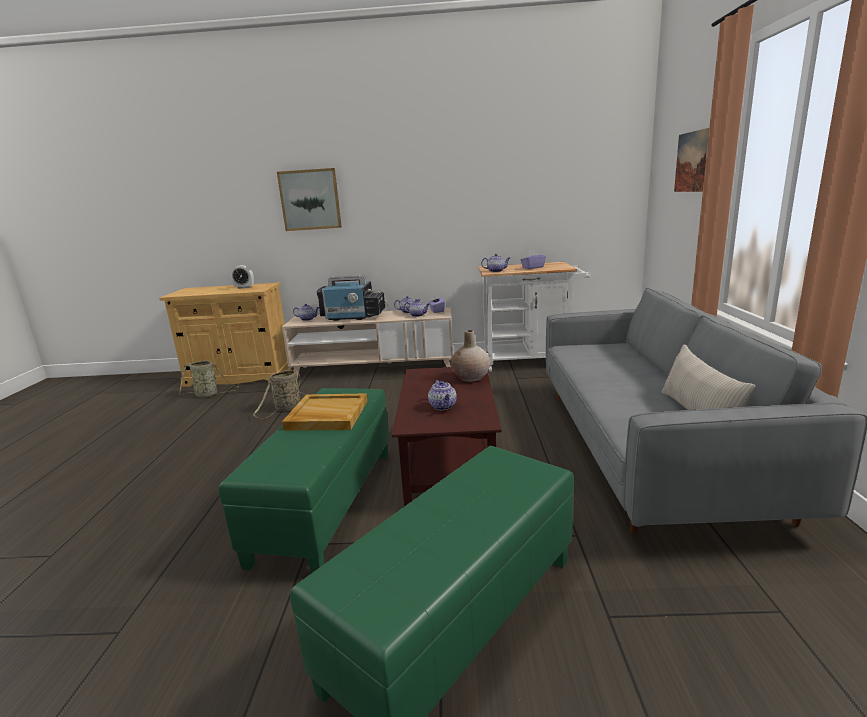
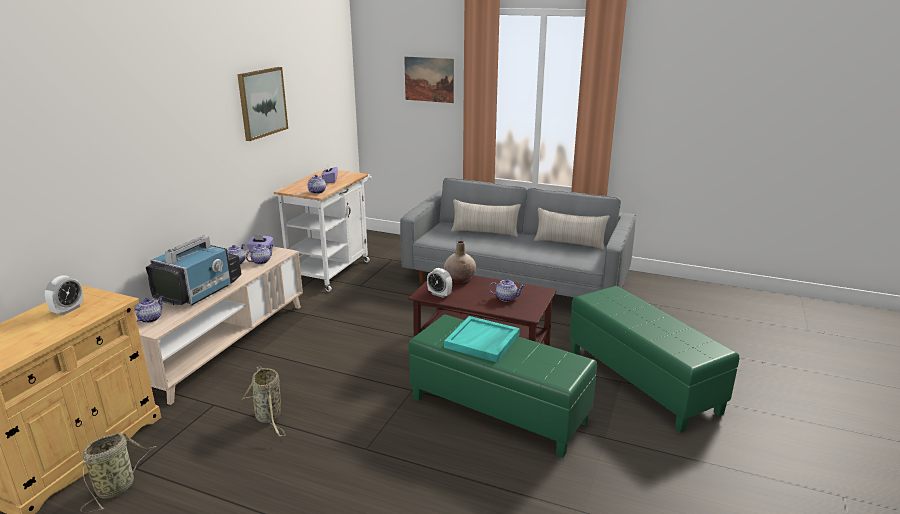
camera: 70 degrees left, 5 degrees up
(310, 200) = (104, 152): picture -> picture (262, 103)
(326, 415) = (482, 341): beige tray -> turquoise tray
(423, 377) = (439, 294): none -> alarm clock
(636, 364) = (485, 232): none -> beige pillow

